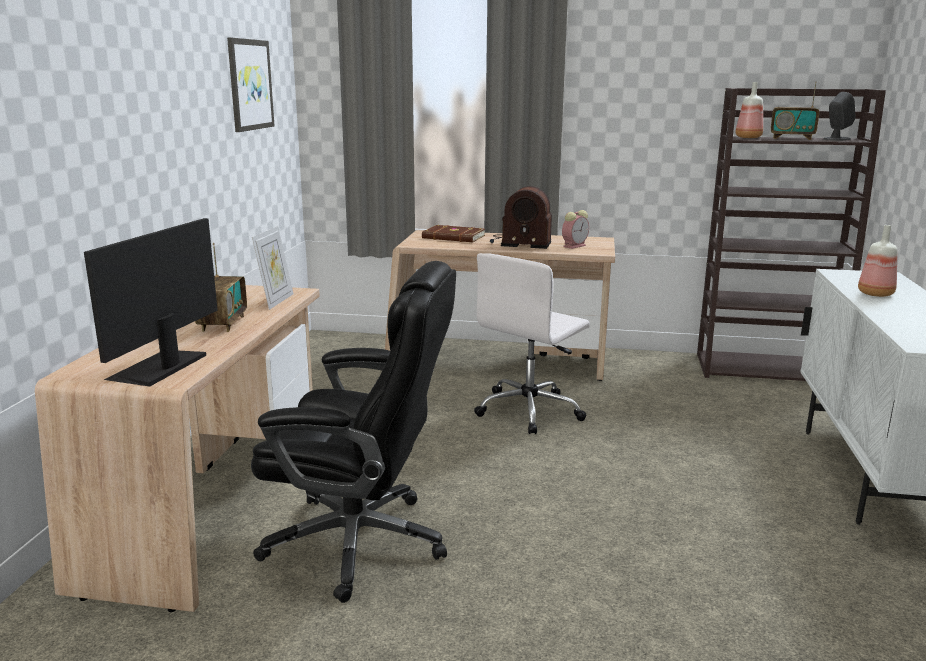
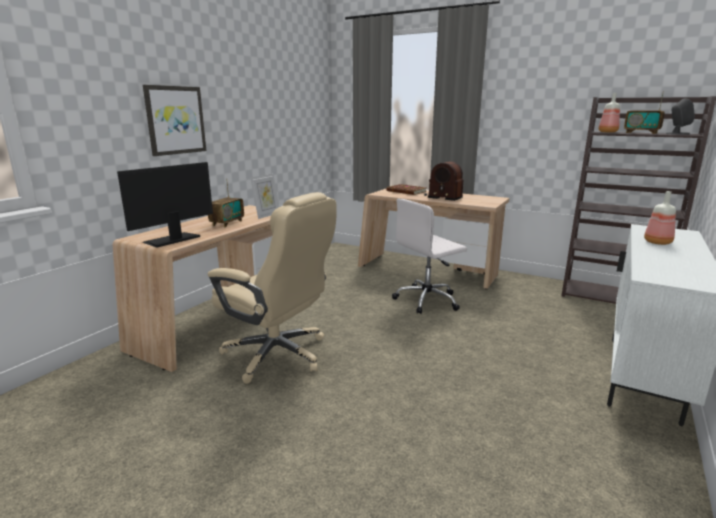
camera: 20 degrees right, 0 degrees up
(249, 85) = (294, 98): picture -> picture (175, 120)
(360, 542) = (278, 354): black office chair -> beige office chair
(575, 246) = (476, 200): alarm clock -> none

